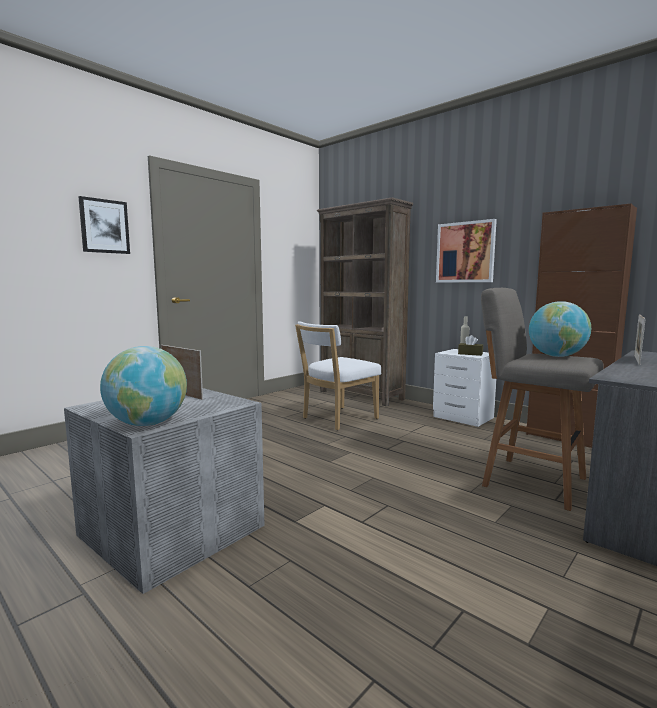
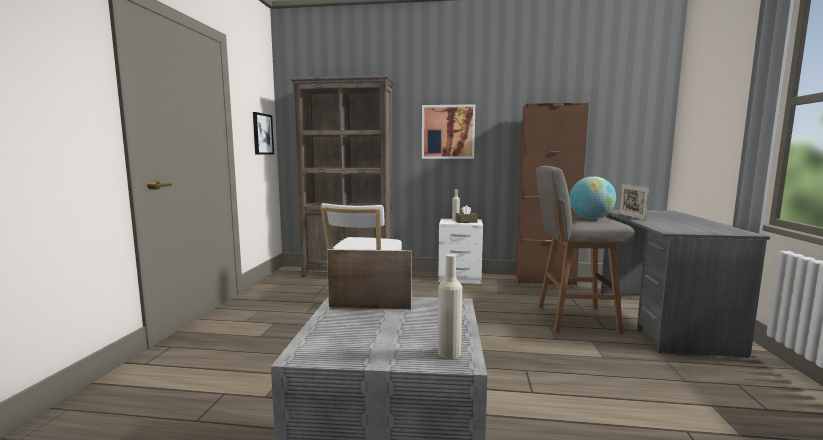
camera: 35 degrees left, 0 degrees up
(104, 226) = (55, 75): picture -> picture (262, 134)
(147, 424) = (449, 353): globe -> beige bottle

